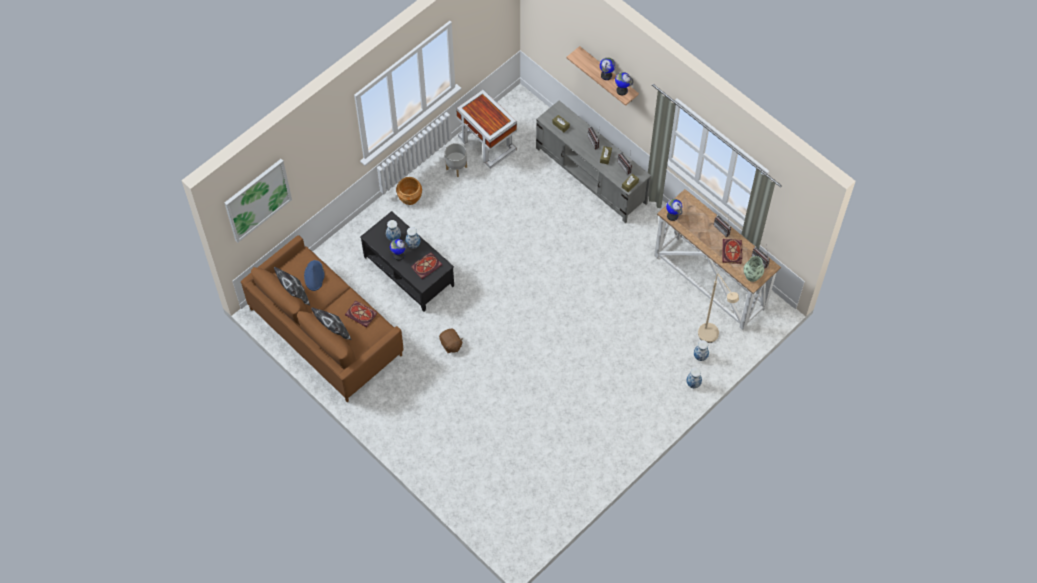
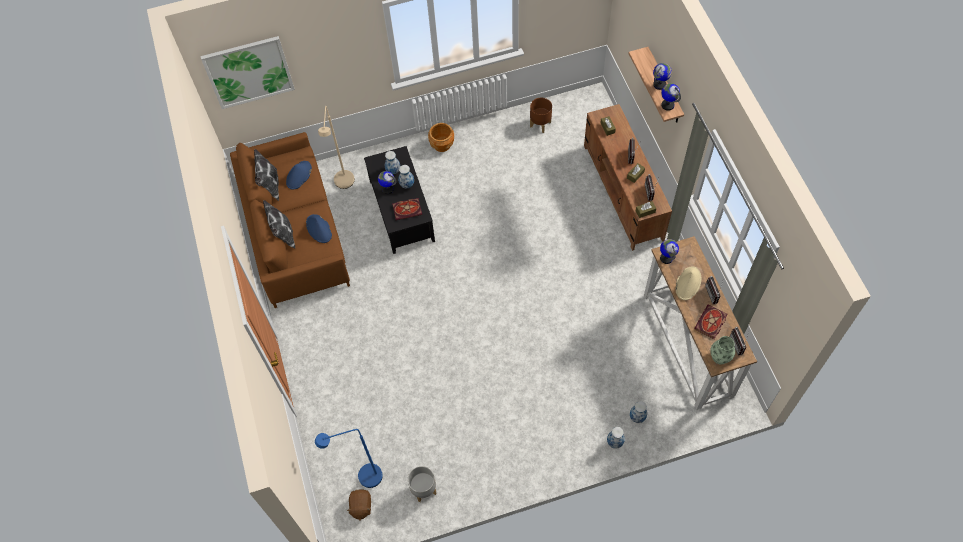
camera: 30 degrees right, 0 degrees up
(362, 314) = (319, 229): book -> blue hat
(450, 344) = (399, 296): brown plush toy -> brown plush toy (361, 506)
(456, 168) = (499, 135): grey planter -> grey planter (424, 489)
(487, 144) = (540, 124): white side table -> brown planter
(509, 503) = (363, 478): none -> blue floor lamp
(591, 176) = (623, 192): grey tv stand -> brown tv stand
(699, 229) = (688, 283): none -> beige hat
(711, 338) = (658, 403): beige floor lamp -> beige floor lamp (344, 185)

